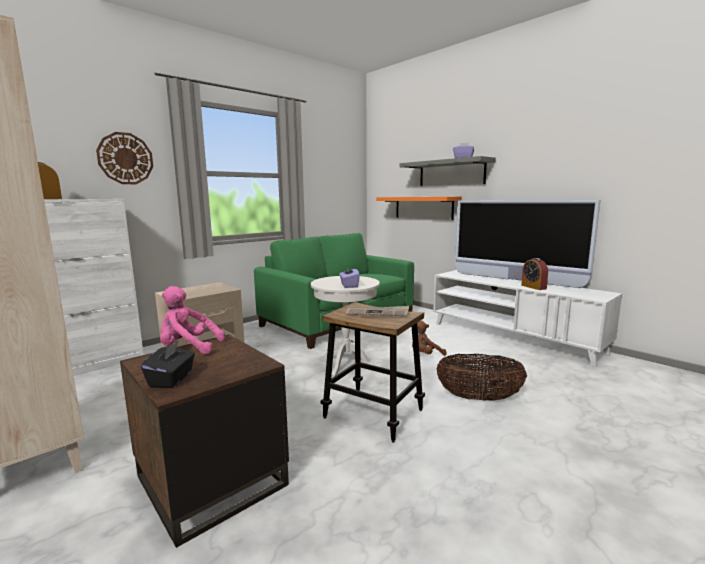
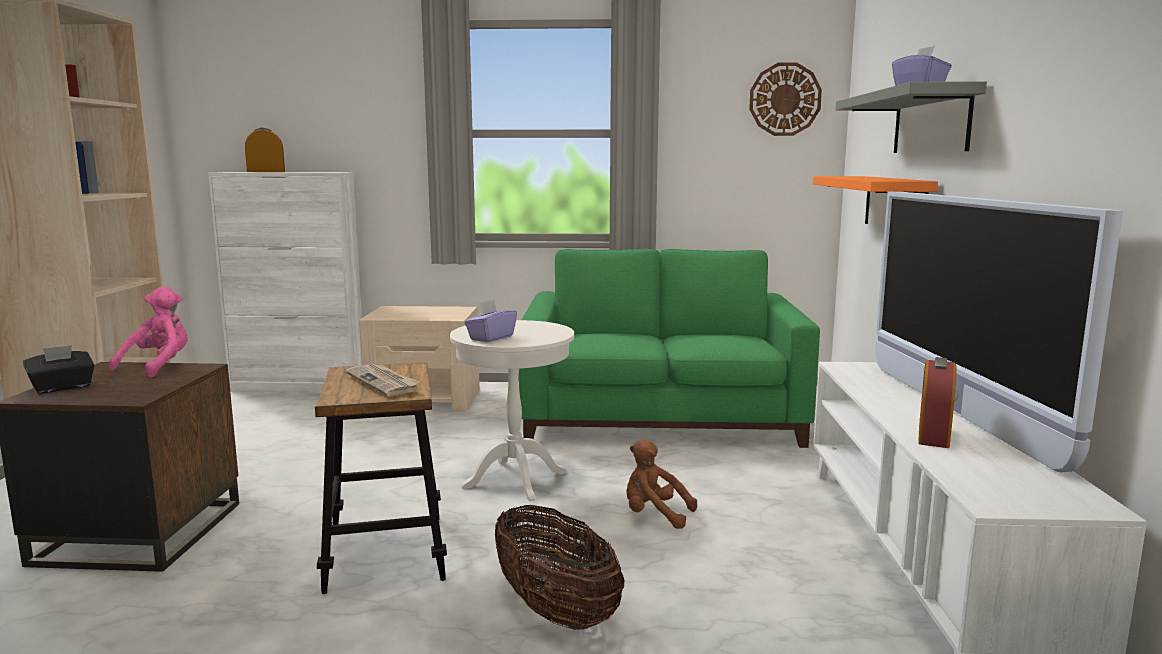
camera: 45 degrees right, 0 degrees up
(125, 158) = (372, 117): wall clock -> wall clock (785, 99)
(188, 348) = (159, 366): pink plush toy -> pink plush toy turned 60 degrees clockwise

